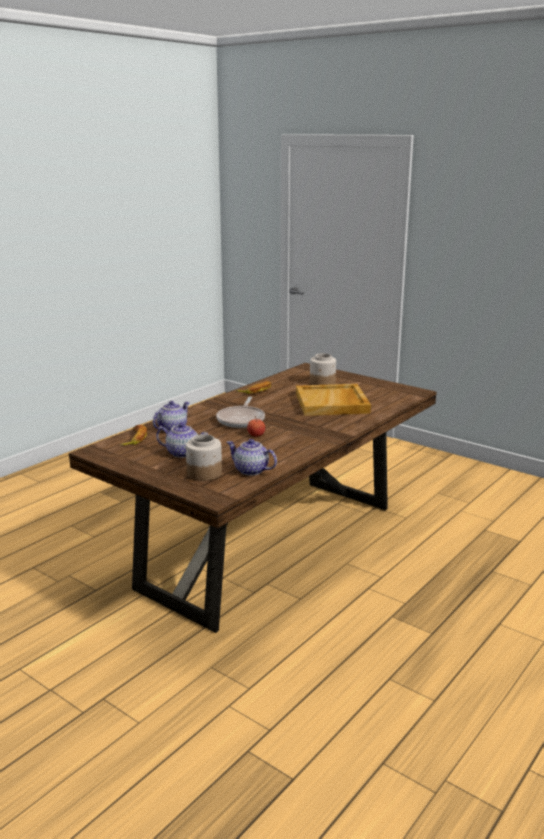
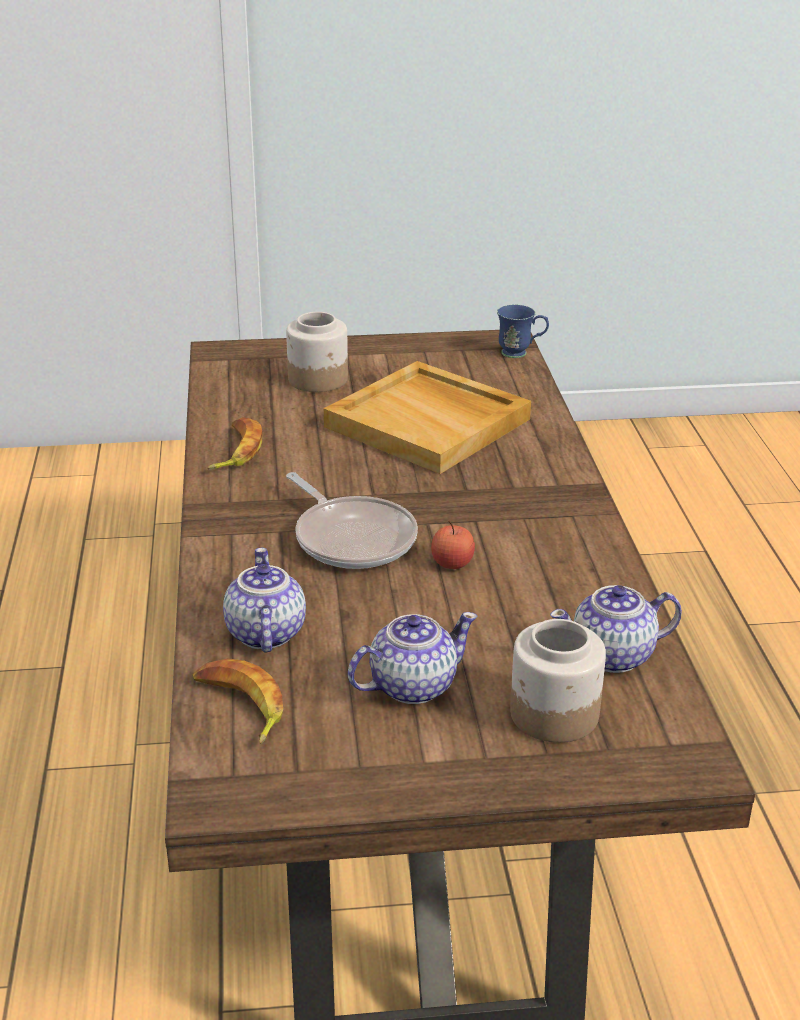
camera: 45 degrees left, 10 degrees up
(413, 396) = (521, 354): none -> blue mug

